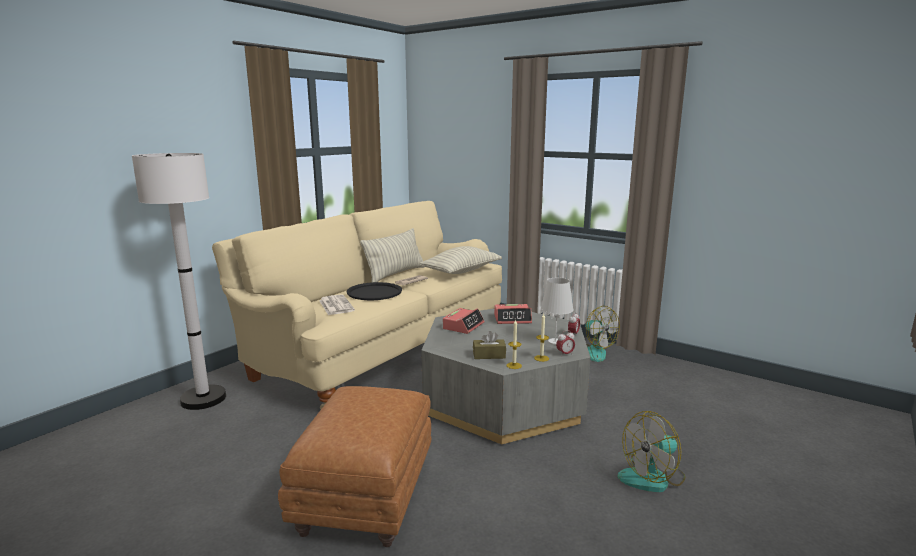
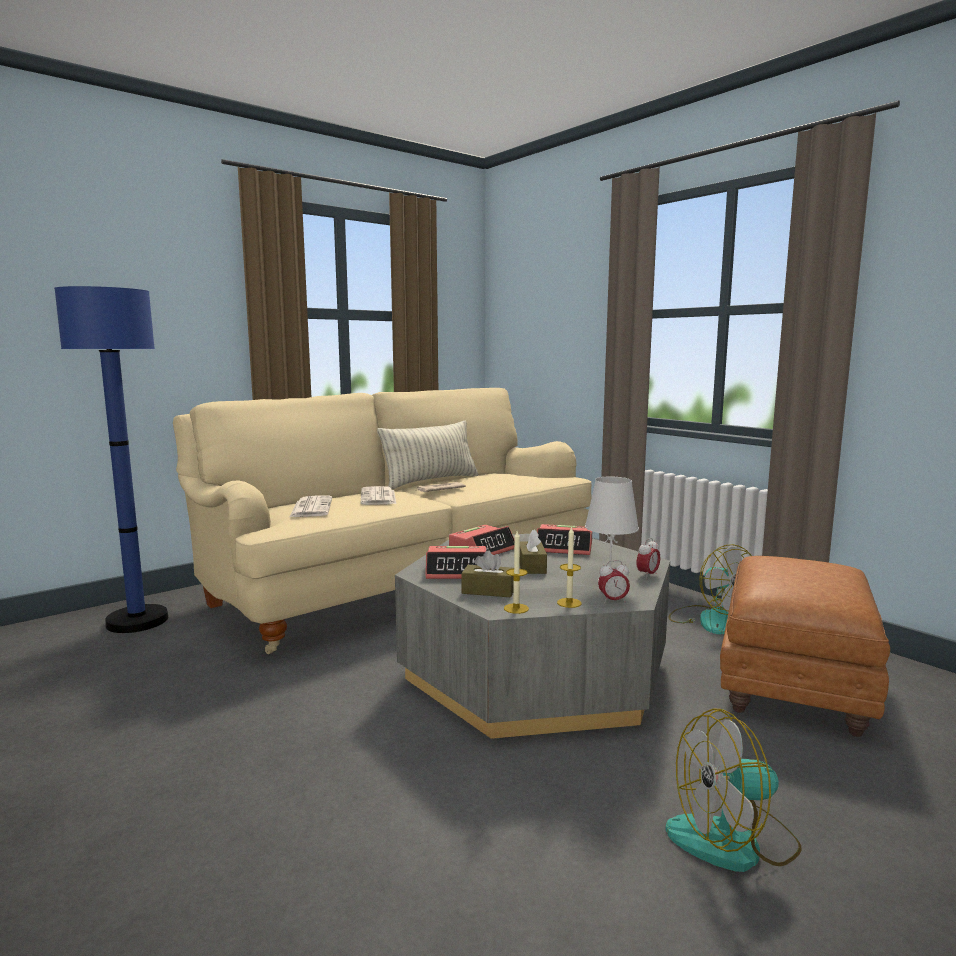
camera: 15 degrees right, 5 degrees down
(203, 399) = (137, 621): white floor lamp -> blue floor lamp
(365, 496) = (237, 784): brown ottoman -> brown ottoman (792, 685)
(374, 292) = (378, 497): black tray -> newspaper
(459, 343) = (457, 572): none -> alarm clock
(461, 271) = (522, 482): pillow -> none
(502, 335) = (531, 566): none -> brown tissue box

